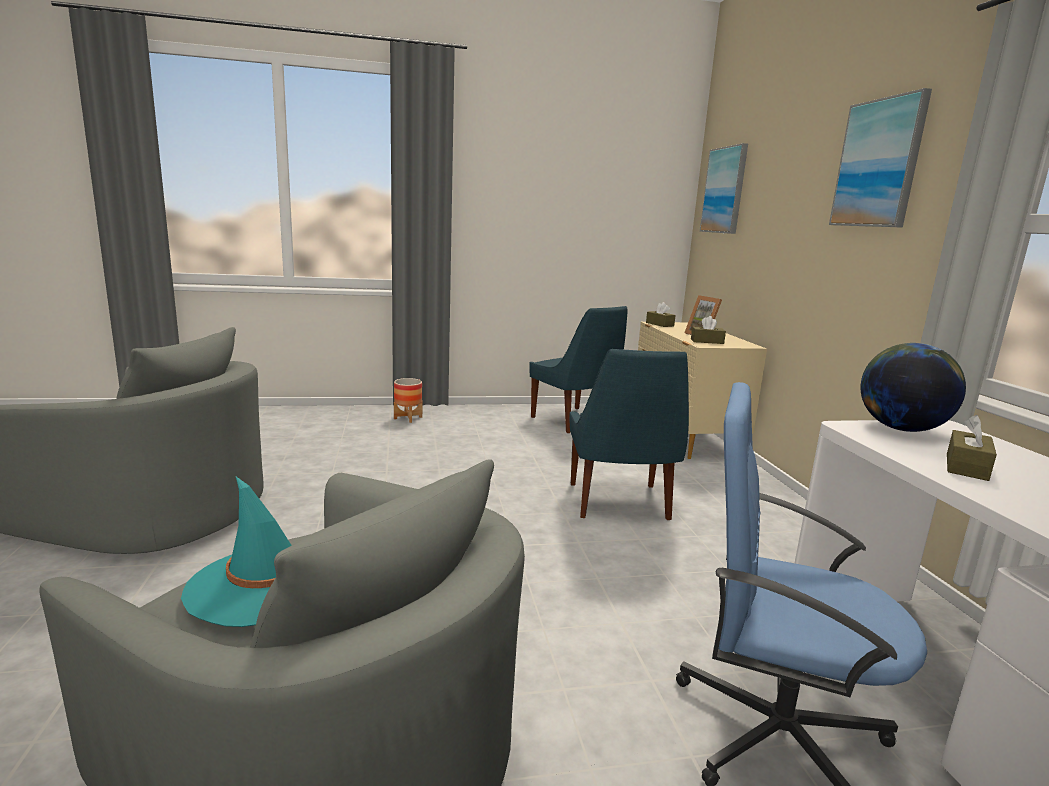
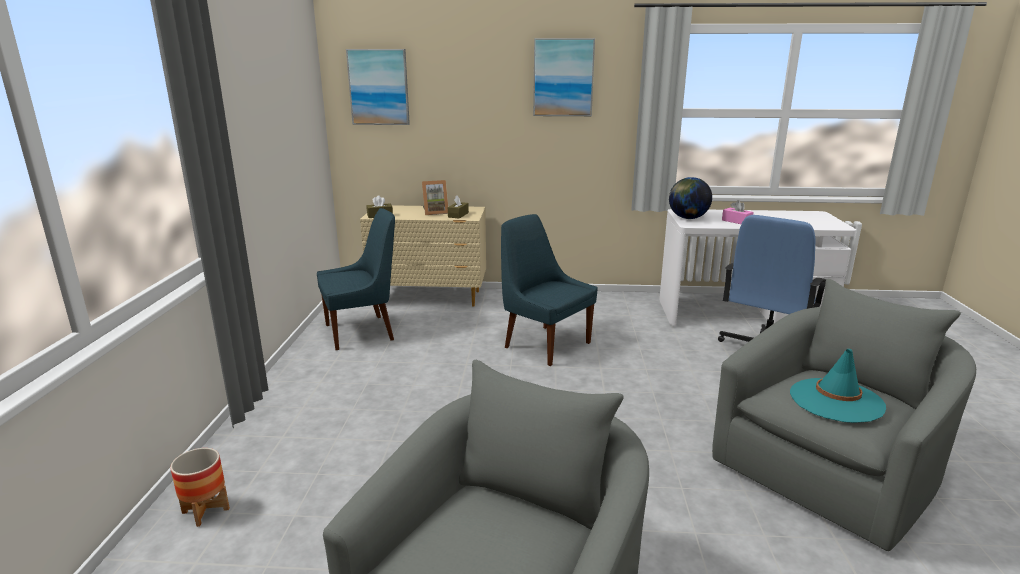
camera: 75 degrees left, 5 degrees up
(408, 418) = (282, 423): planter -> planter (205, 510)
(619, 503) = (544, 344): blue chair -> blue chair turned 150 degrees counterclockwise
(966, 467) = (736, 221): brown tissue box -> pink tissue box

